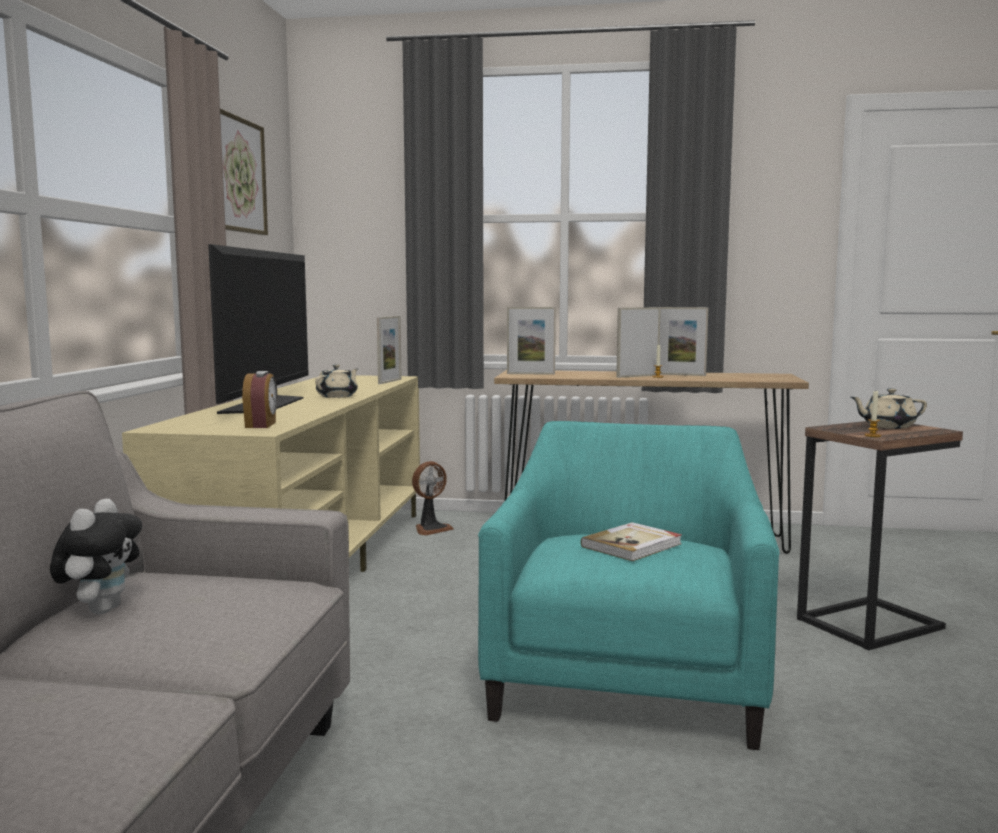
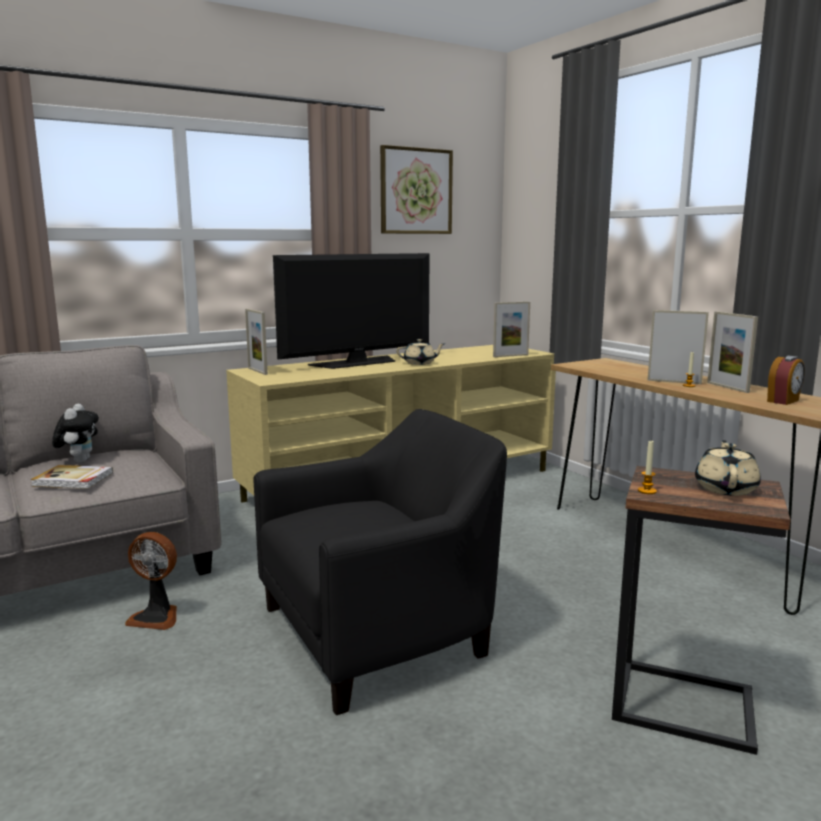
camera: 50 degrees right, 5 degrees up
(101, 609) = (79, 461): plush toy -> plush toy turned 60 degrees counterclockwise
(261, 425) = (288, 377): alarm clock -> alarm clock (783, 401)
(431, 529) = (530, 483): fan -> fan (156, 617)
(531, 374) = (596, 365): picture frame -> picture frame (257, 371)
(627, 682) = (381, 632): turquoise armchair -> black armchair
(633, 545) = (364, 521): book -> book (73, 480)
(887, 426) = (726, 488): beige teapot -> beige teapot turned 60 degrees clockwise

